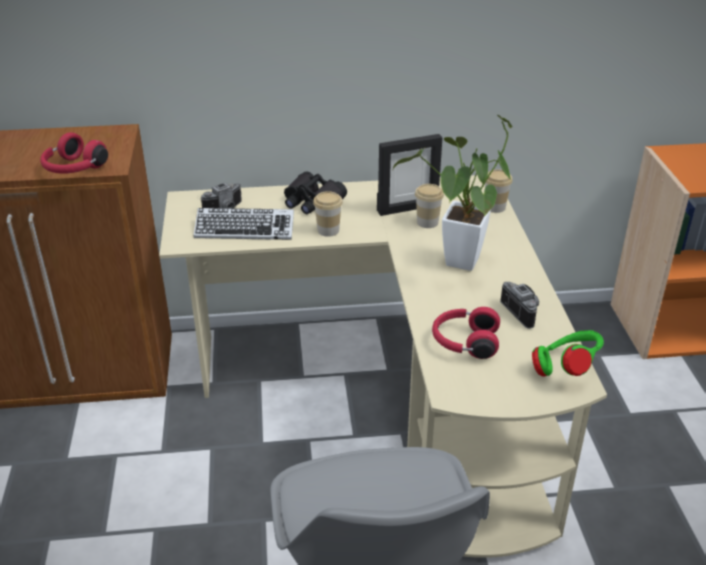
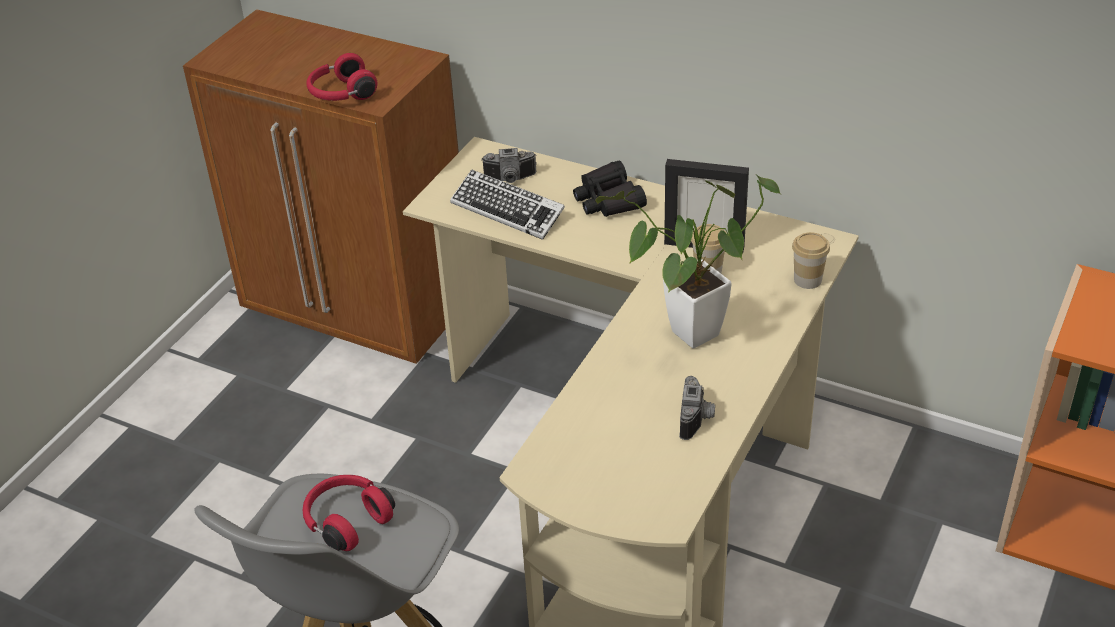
camera: 35 degrees right, 5 degrees up
(328, 230) = (590, 242): cup -> none
(464, 342) = (599, 426): red headphones -> red headphones (347, 520)
(566, 370) = (671, 499): green headphones -> none

